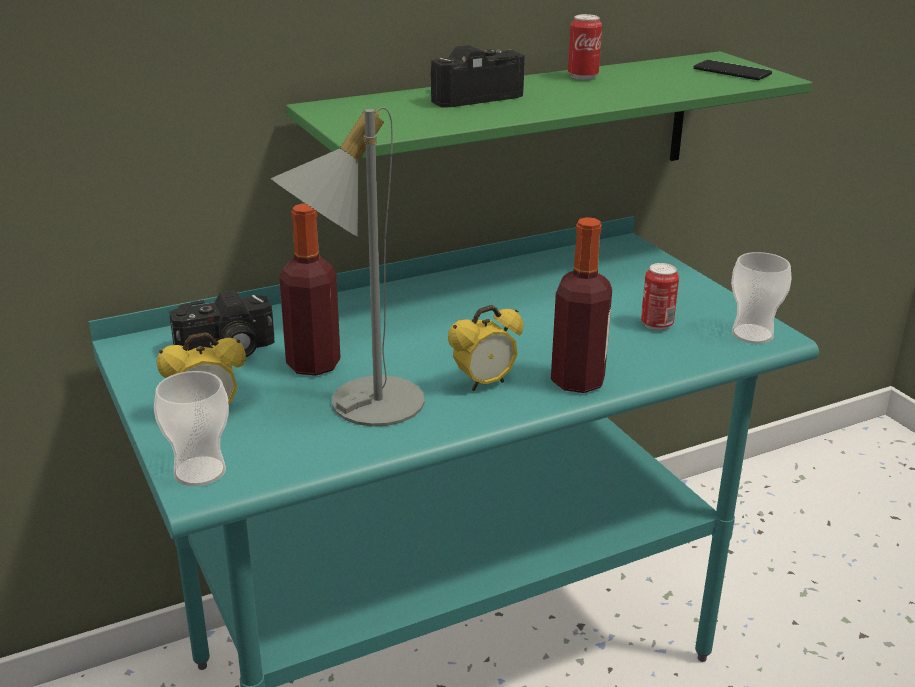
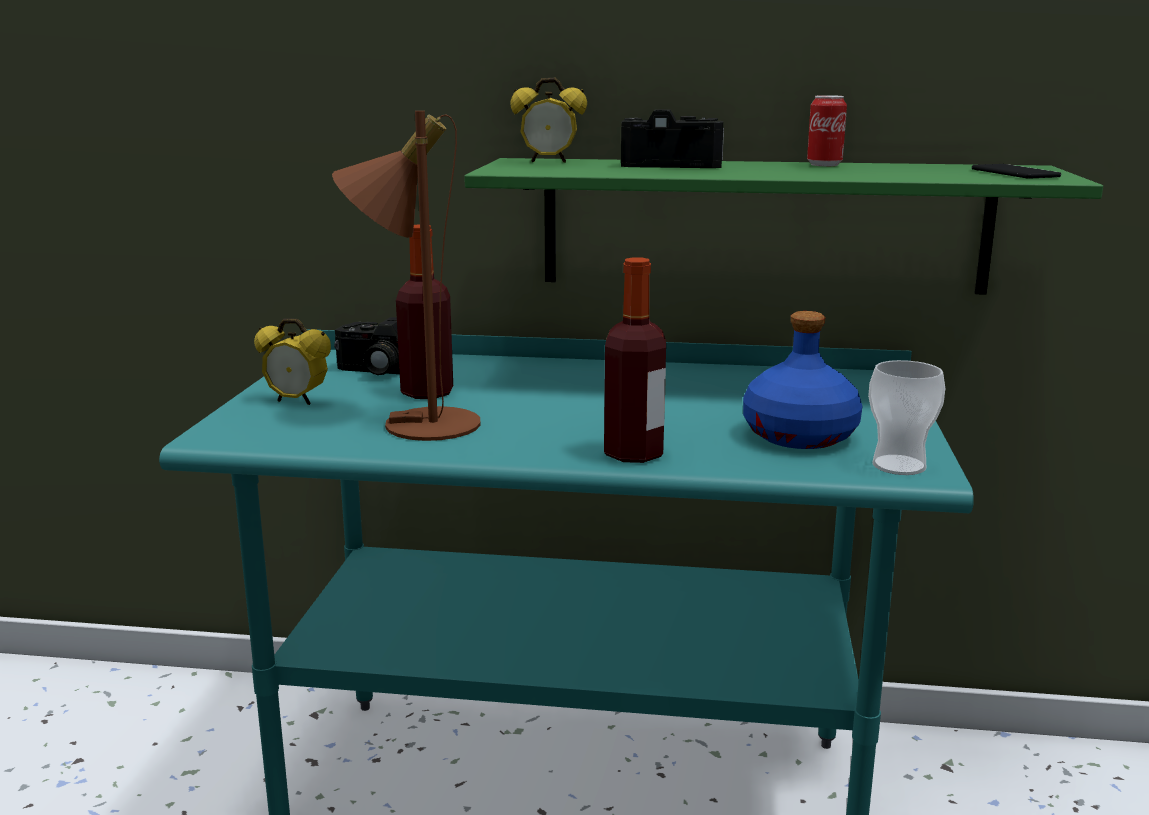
camera: 35 degrees right, 10 degrees down
(199, 472) = (228, 429): cup -> none
(358, 403) = (415, 422): grey table lamp -> brown table lamp
(484, 383) = (543, 435): alarm clock -> alarm clock (549, 162)
(656, 324) = (798, 436): can -> blue bottle

